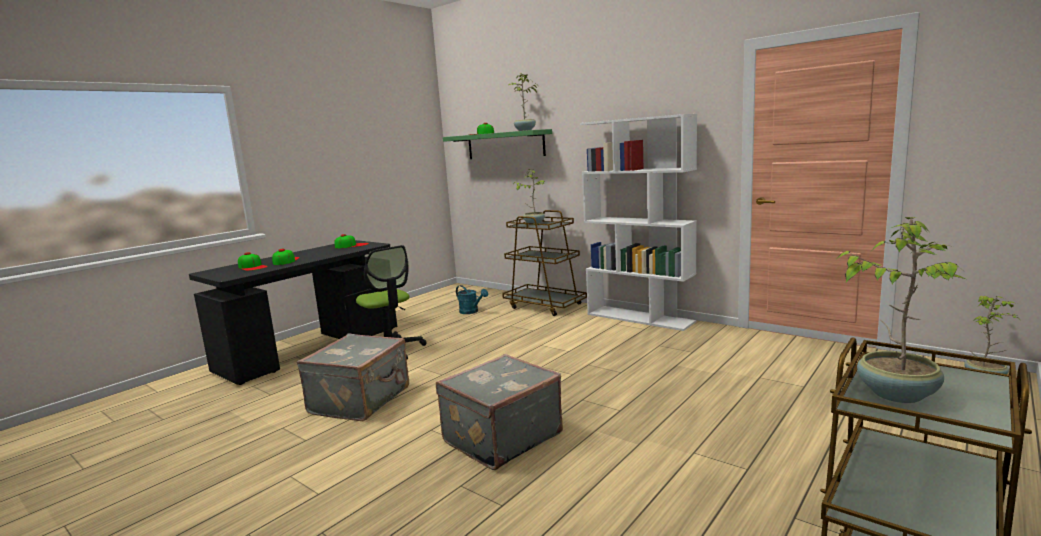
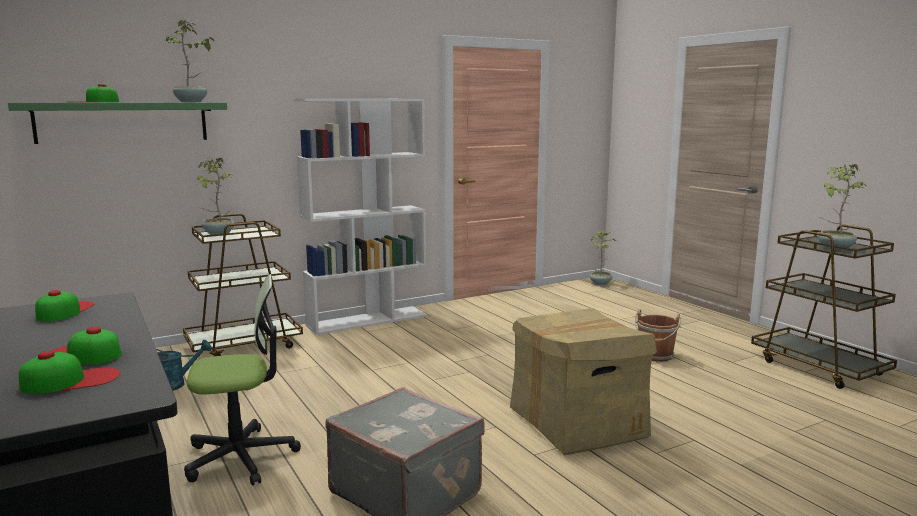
camera: 70 degrees left, 0 degrees up
(500, 437) = (577, 423): grey suitcase -> cardboard box
(734, 454) = (655, 356): none -> brown bucket

